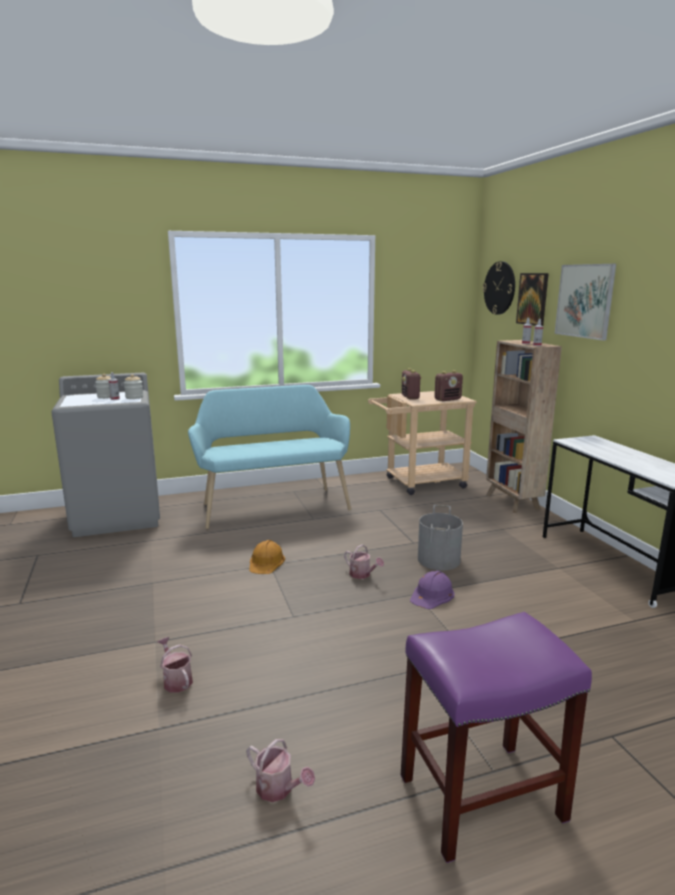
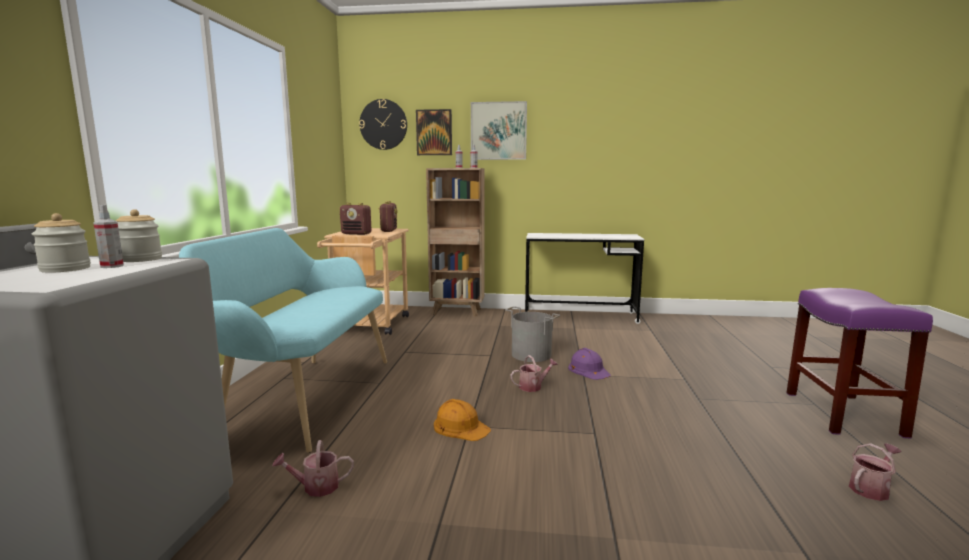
camera: 65 degrees left, 5 degrees down
(176, 680) = (707, 528): watering can -> watering can (316, 487)

